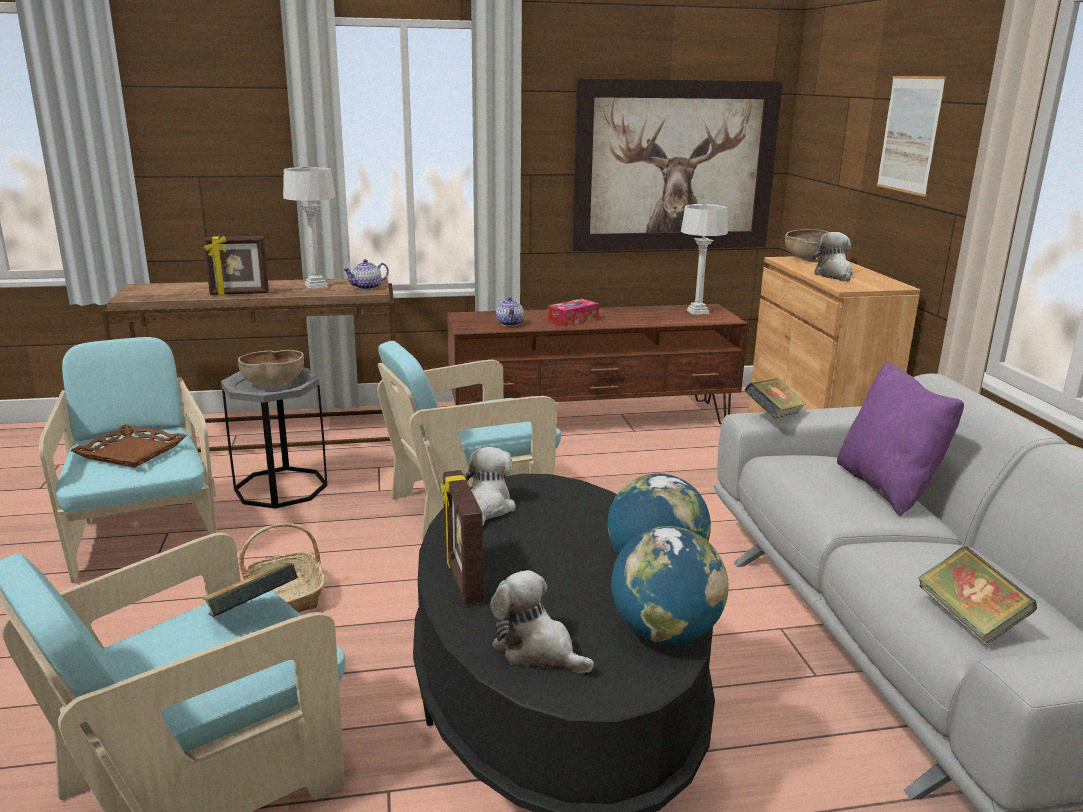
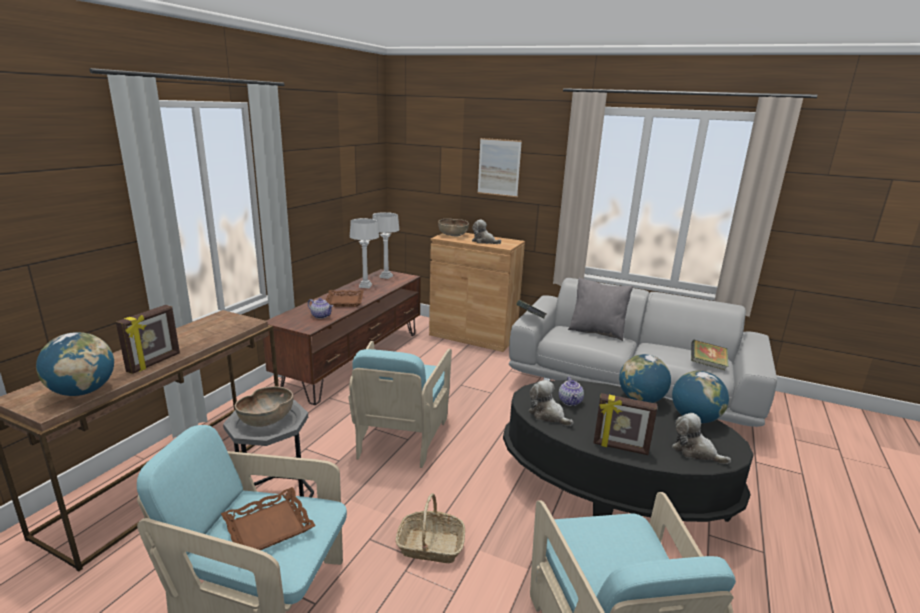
camera: 55 degrees left, 0 degrees up
(165, 295) = (83, 391): none -> globe
(252, 613) = (584, 531): book -> none
(316, 286) = (195, 334): grey table lamp -> grey table lamp (365, 286)
(367, 287) = (237, 322): teapot -> teapot (570, 402)
(537, 650) = (695, 451): plush toy -> plush toy turned 60 degrees clockwise
(573, 320) = (345, 301): tissue box -> brown tray
(674, 166) = (346, 192): picture -> none
(887, 487) = (597, 332): purple pillow -> grey pillow

